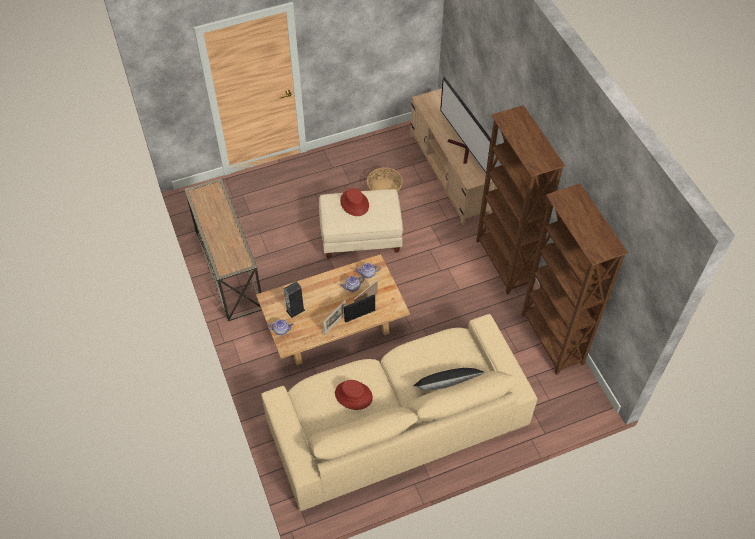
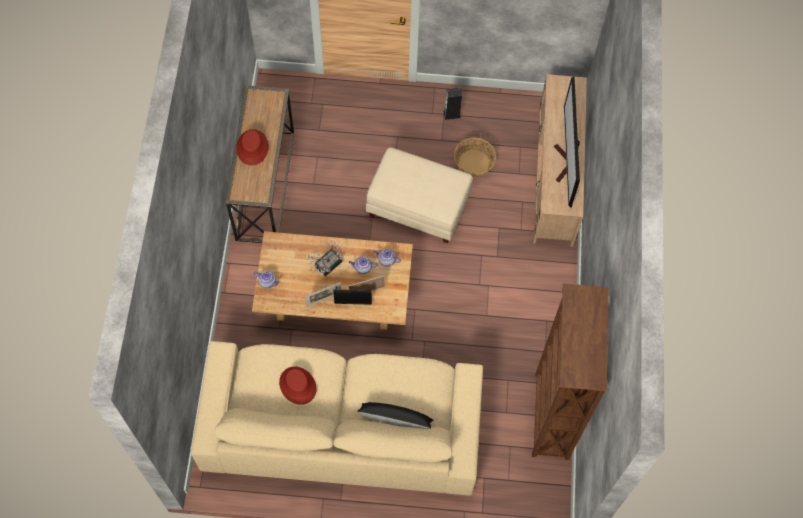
camera: 25 degrees right, 10 degrees up
(295, 310) = (293, 267): speaker -> speaker (452, 114)
(322, 298) = (326, 266): none -> potted plant
(354, 203) = (417, 174): red hat -> red hat (252, 147)
(504, 263) = (551, 307): brown bookcase -> none

